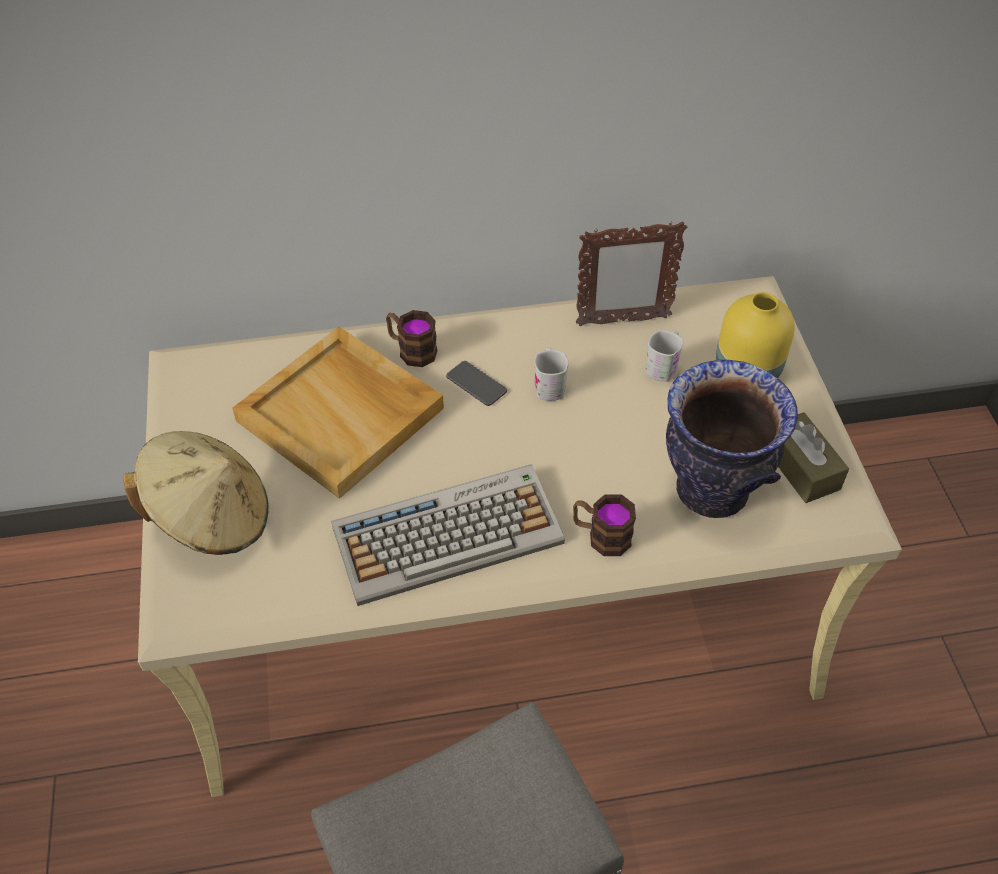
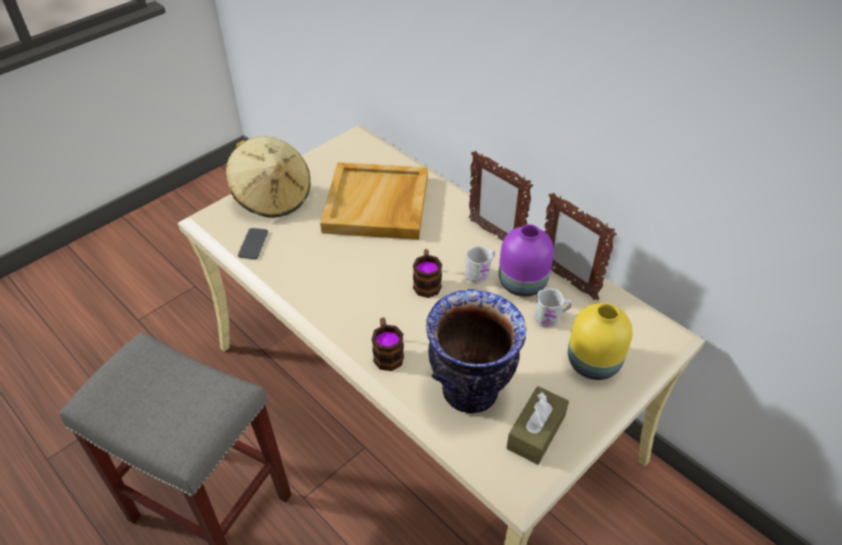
camera: 55 degrees right, 5 degrees down
(411, 350) = (448, 206): mug -> mug (427, 282)
(449, 534) = (333, 286): keyboard -> none
(476, 384) = (449, 243): phone -> phone (253, 244)
(500, 338) = (494, 235): none -> picture frame
(592, 358) = (521, 282): none -> purple vase

